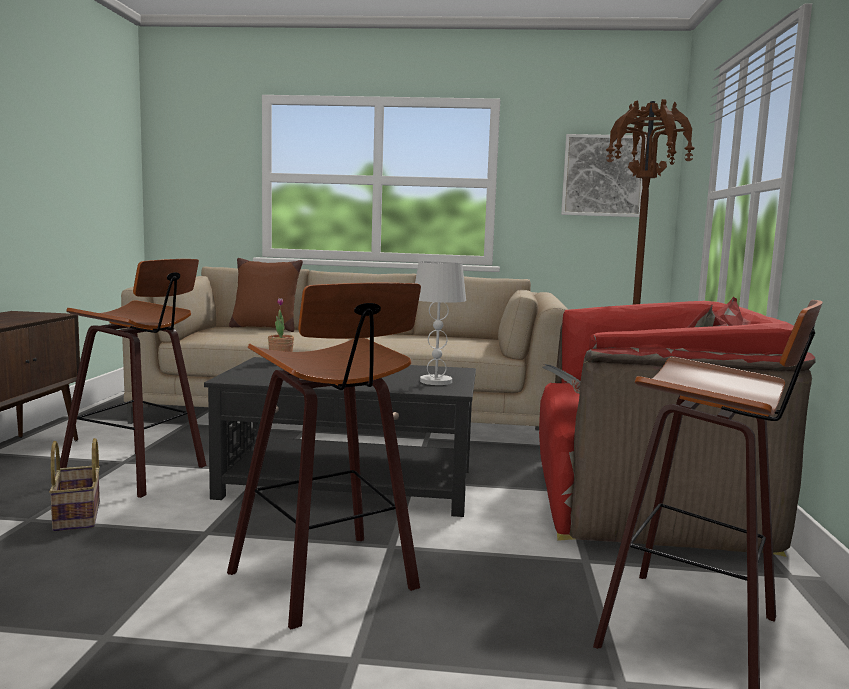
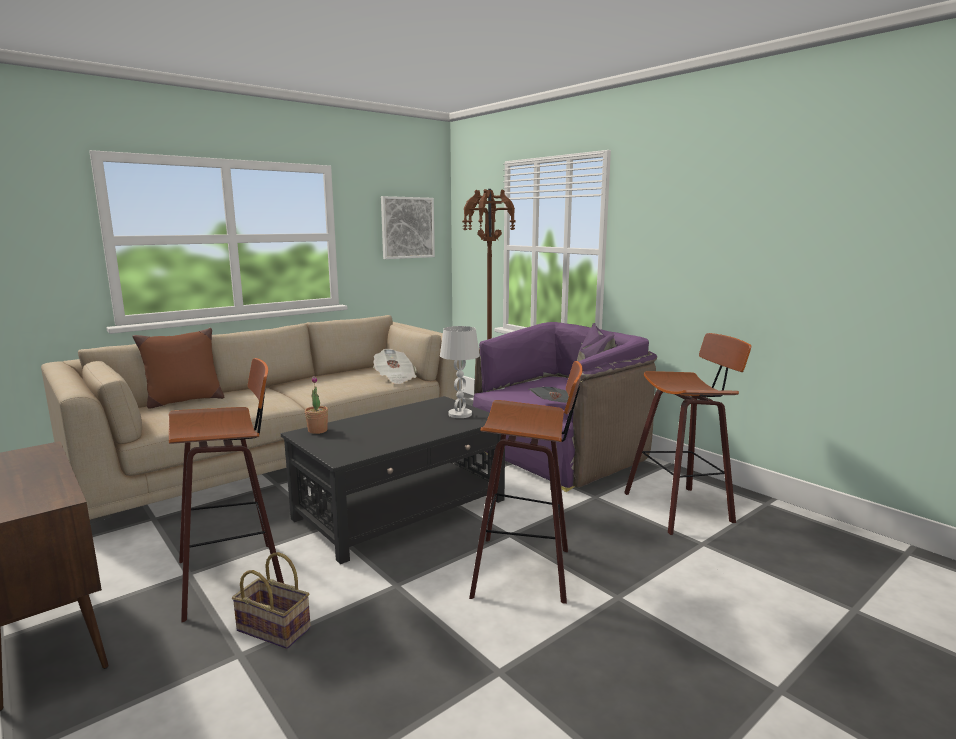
camera: 45 degrees left, 5 degrees up
(475, 348) = (395, 378): none -> newspaper
(647, 504) = (559, 454): red armchair -> purple armchair

